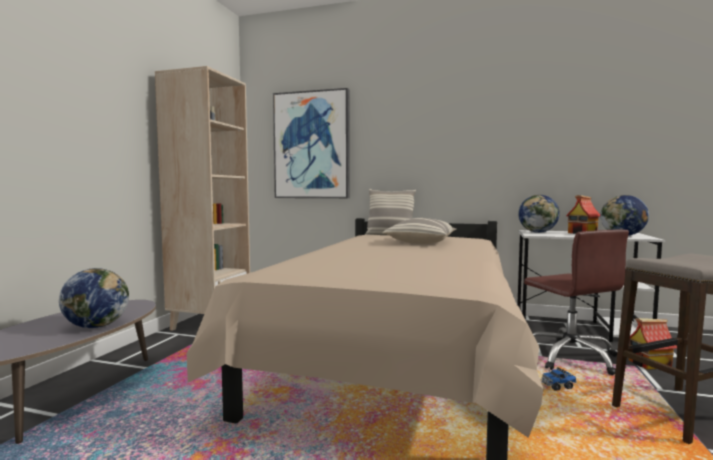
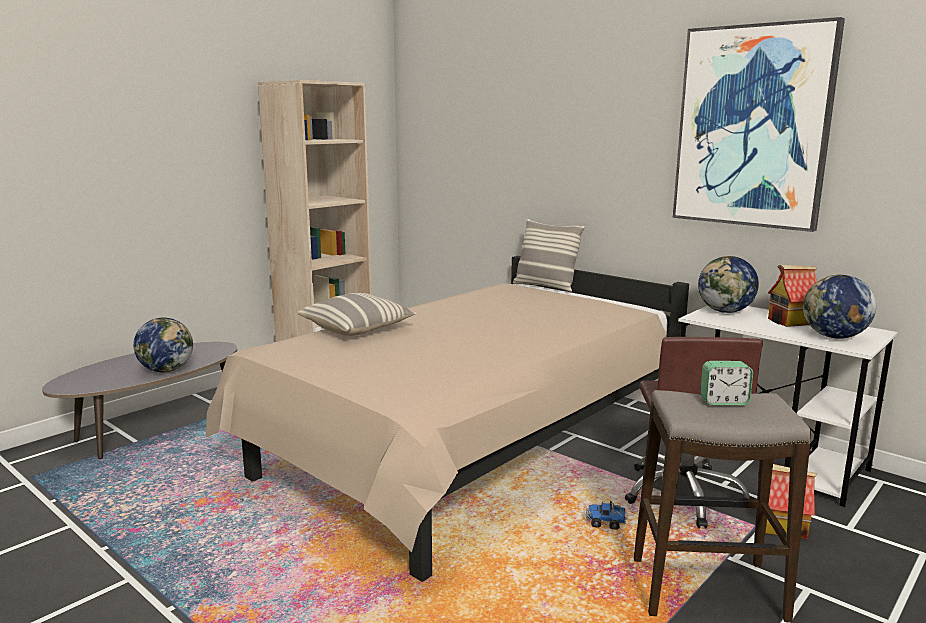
camera: 25 degrees right, 10 degrees up
(312, 145) = (470, 150): picture -> picture (752, 127)
(420, 242) = (532, 312): pillow -> pillow (357, 329)
(682, 258) = (724, 401): none -> alarm clock

